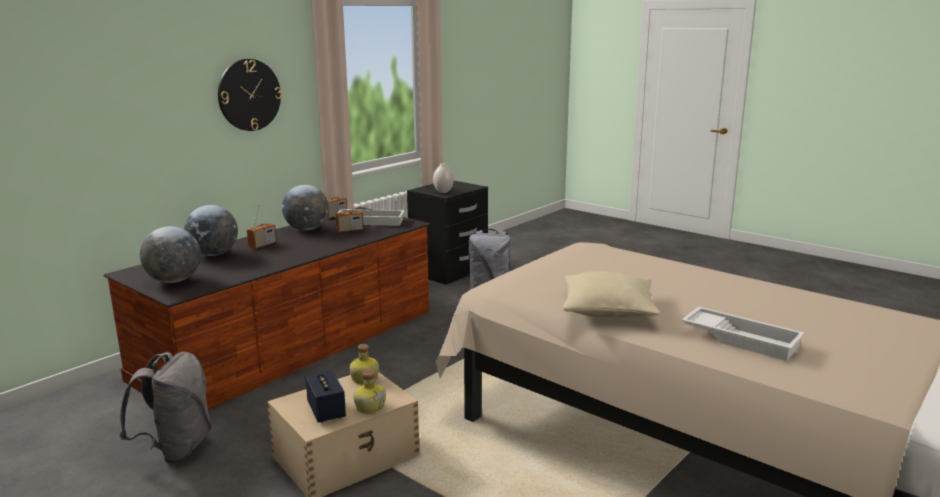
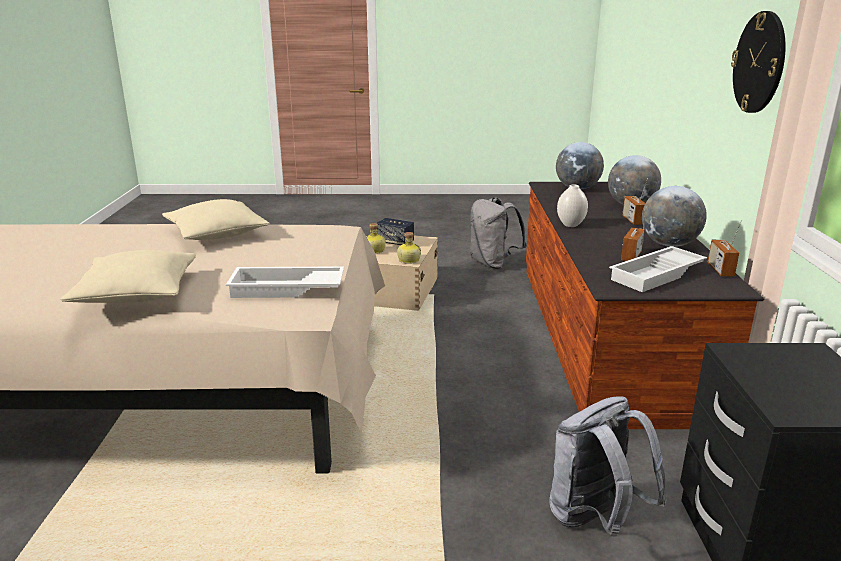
camera: 140 degrees right, 5 degrees up
(443, 192) = (765, 361): white vase -> white vase (570, 225)
(698, 274) = (136, 293): none -> beige pillow
(741, 339) = (92, 238): white tray -> white tray (286, 289)

